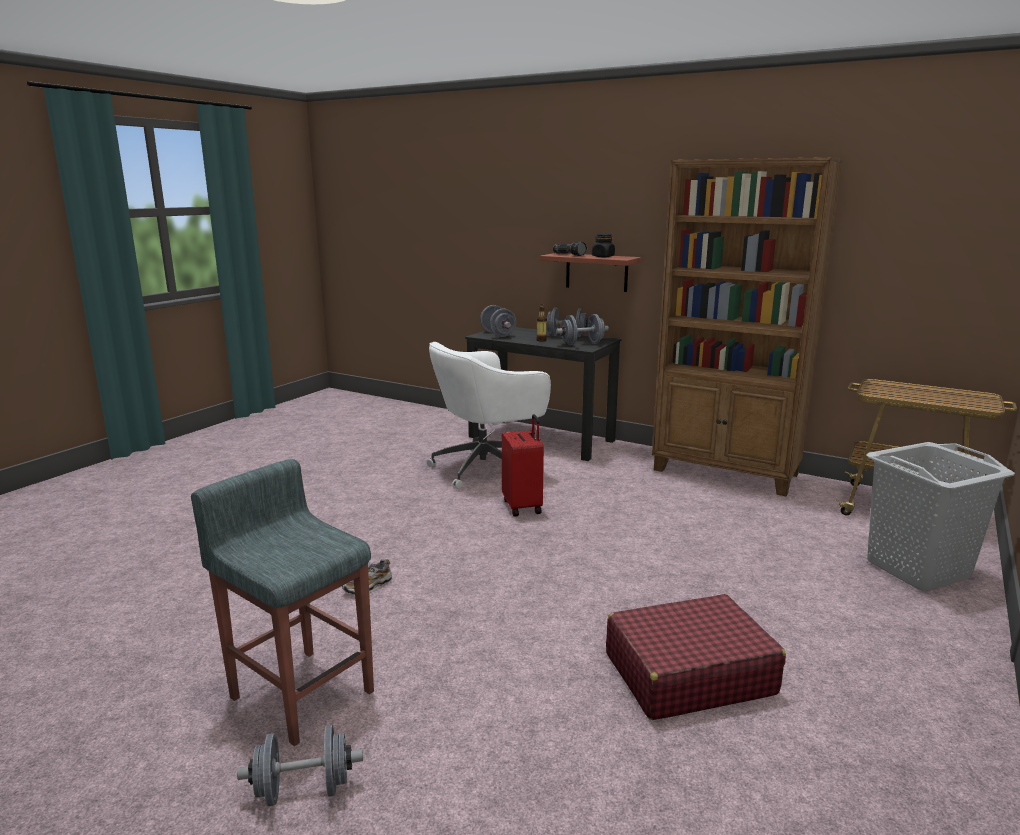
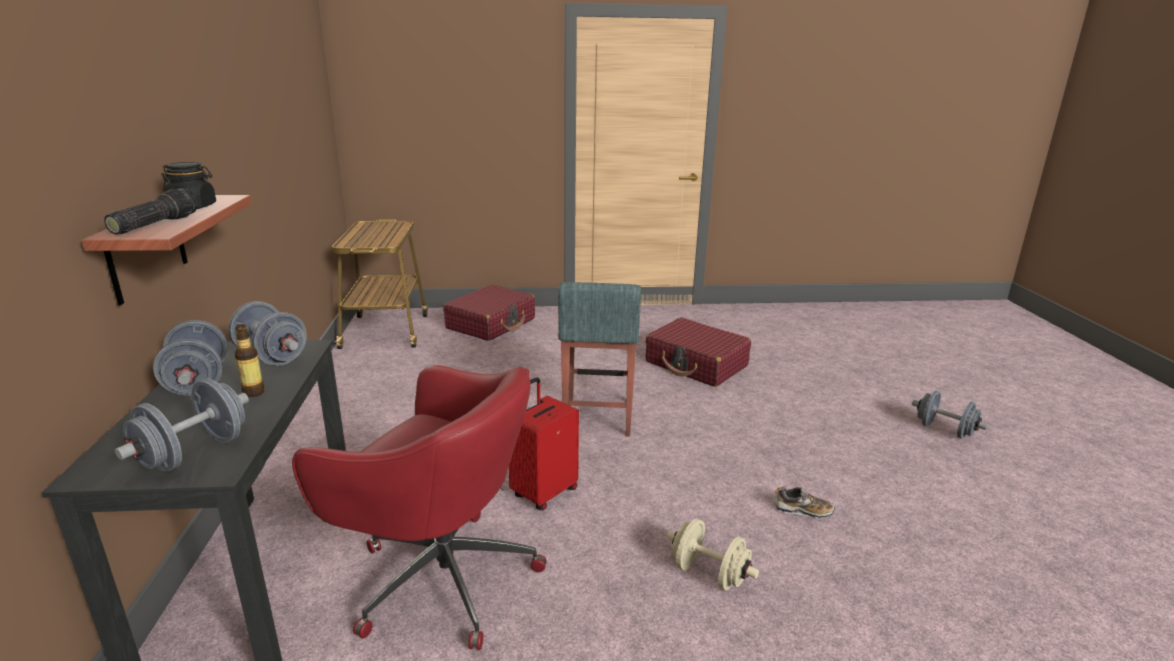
camera: 125 degrees left, 5 degrees up
(301, 693) = (920, 469): grey stool -> grey stool (597, 417)
(380, 527) = (709, 574): none -> beige dumbbell
(486, 468) = (440, 576): white office chair -> red office chair
(726, 473) = (341, 403): brown bookcase -> none
(918, 569) = (491, 324): grey laundry basket -> red suitcase

